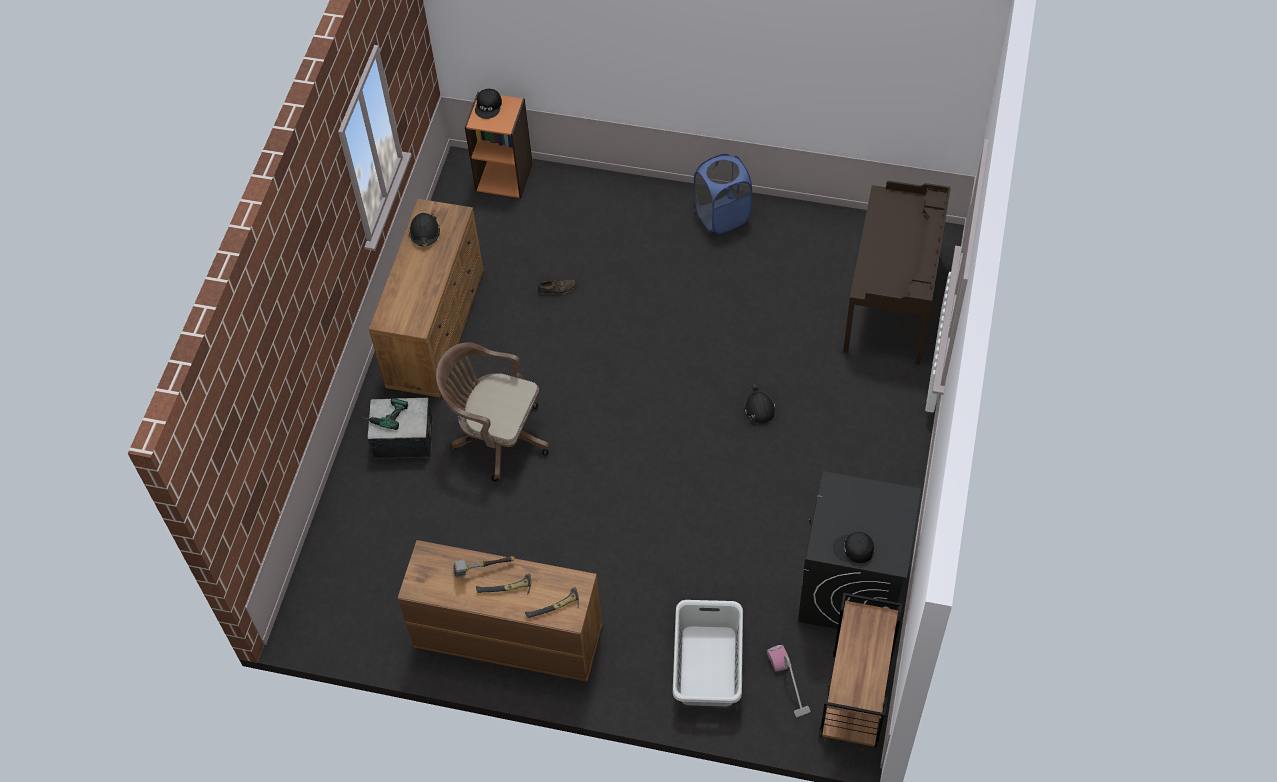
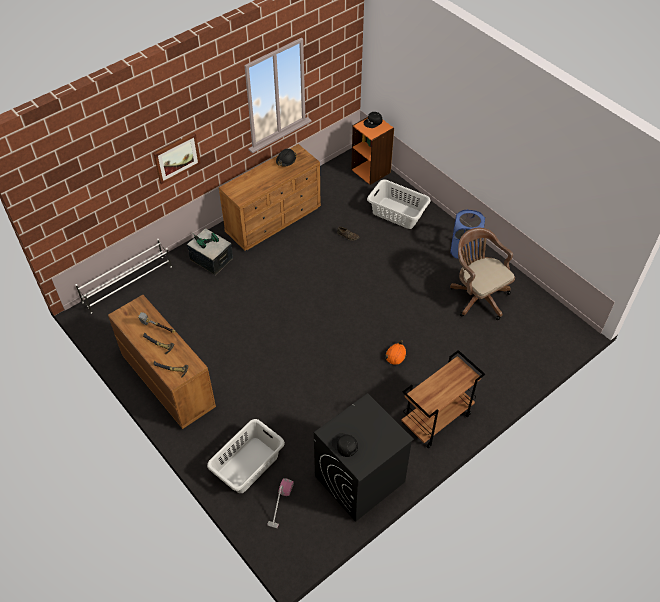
camera: 35 degrees right, 5 degrees down
(312, 321) = (177, 158): none -> picture
(320, 549) = (128, 284): none -> white shoe rack
(496, 437) = (254, 285): brown office chair -> brown office chair (477, 296)
(594, 217) = (397, 213): none -> grey laundry basket
(759, 408) = (396, 355): black hard hat -> orange hard hat
(855, 700) = (306, 540): brown cart -> brown cart (436, 420)
(892, 302) = (520, 347): brown desk -> none

